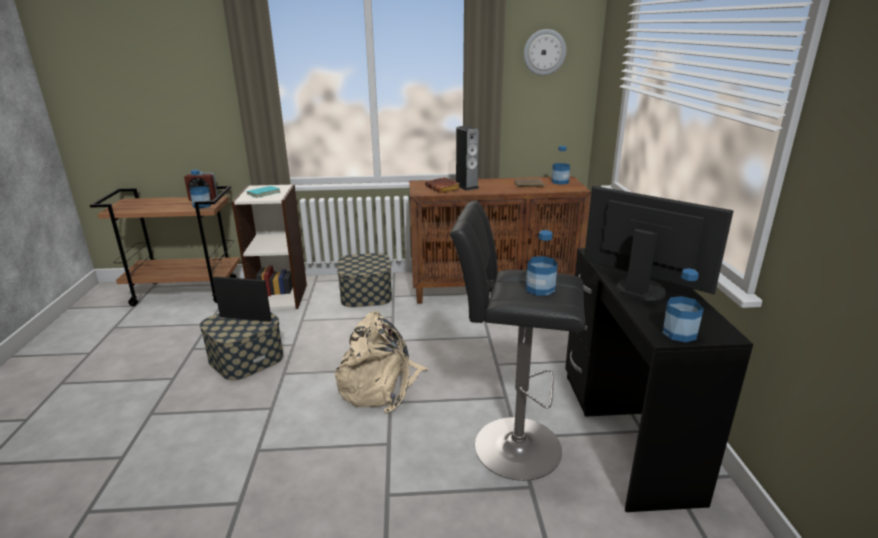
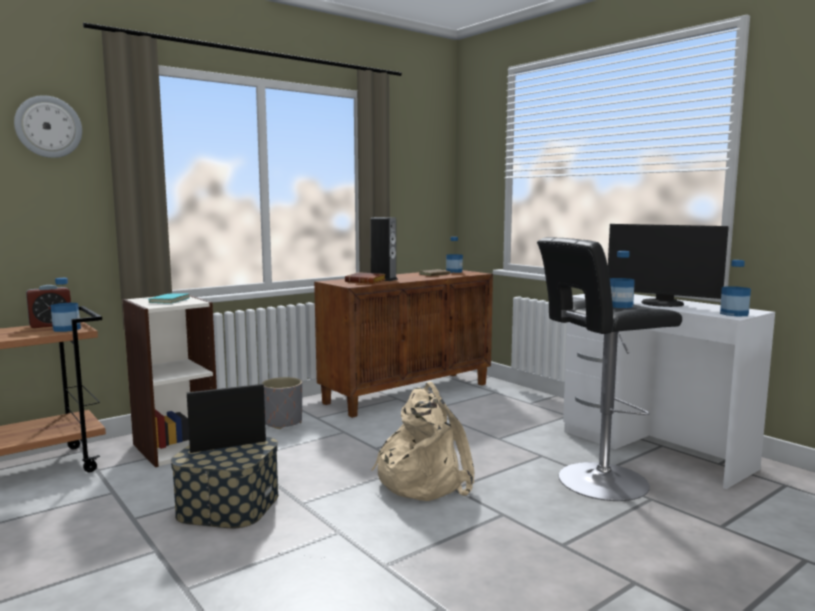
camera: 35 degrees left, 15 degrees down
(366, 294) = (283, 422): storage box -> grey planter
(544, 52) = (415, 154): wall clock -> wall clock (48, 127)
(626, 432) = (654, 449): black desk -> white desk
(641, 289) = (661, 304): monitor -> monitor turned 150 degrees counterclockwise

